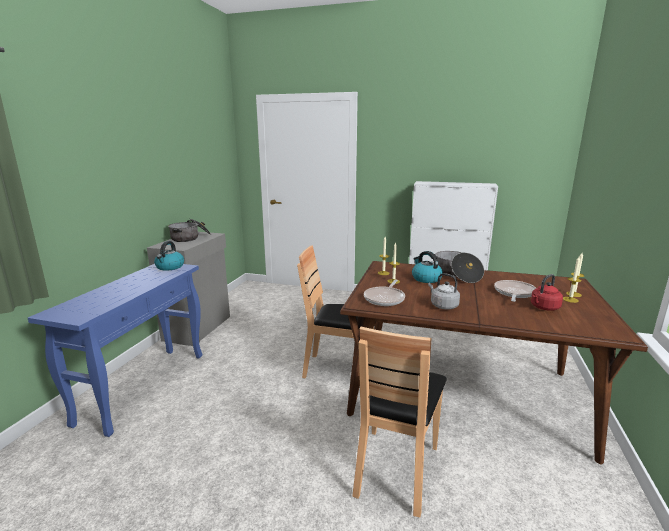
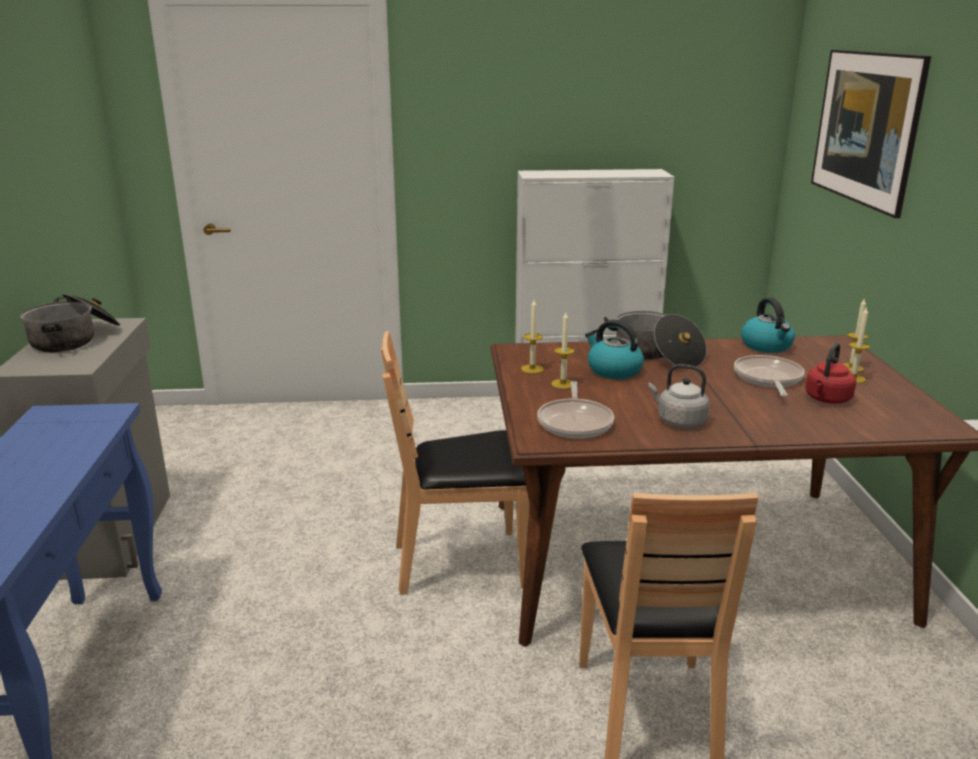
camera: 20 degrees left, 5 degrees up
(170, 267) = (75, 417): kettle -> kettle (767, 346)
(604, 179) = (859, 164): none -> picture

